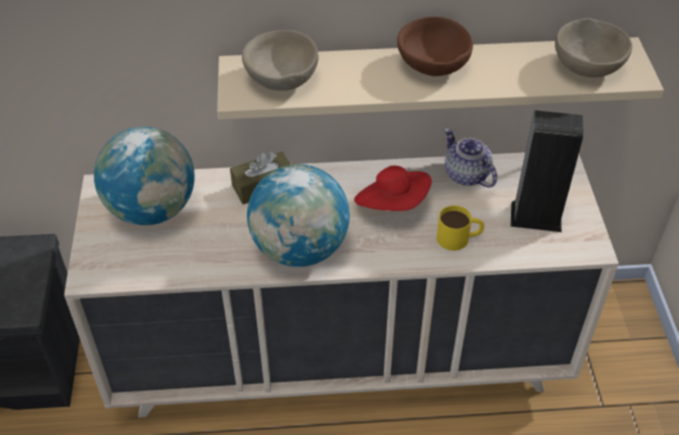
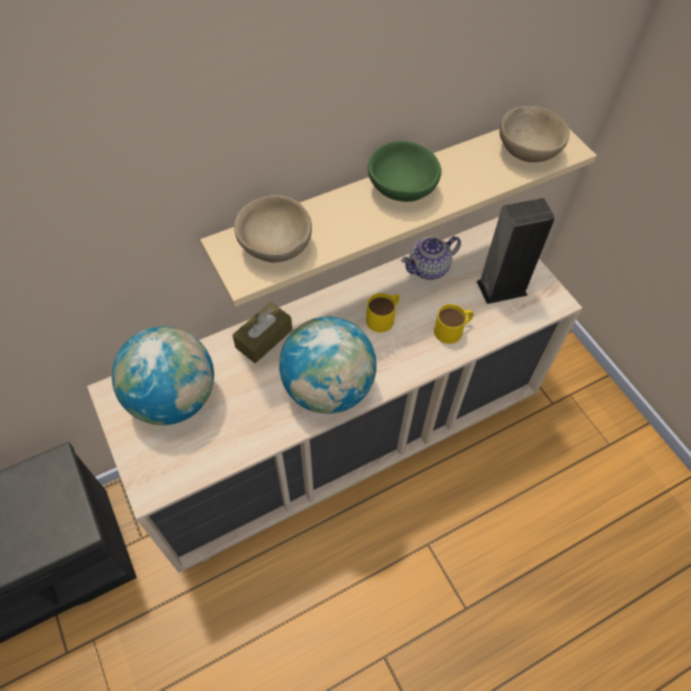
camera: 25 degrees left, 10 degrees up
(393, 204) = (384, 317): red hat -> yellow mug
(432, 65) = (401, 189): brown bowl -> green bowl
(466, 175) = (429, 268): teapot -> teapot turned 60 degrees counterclockwise

